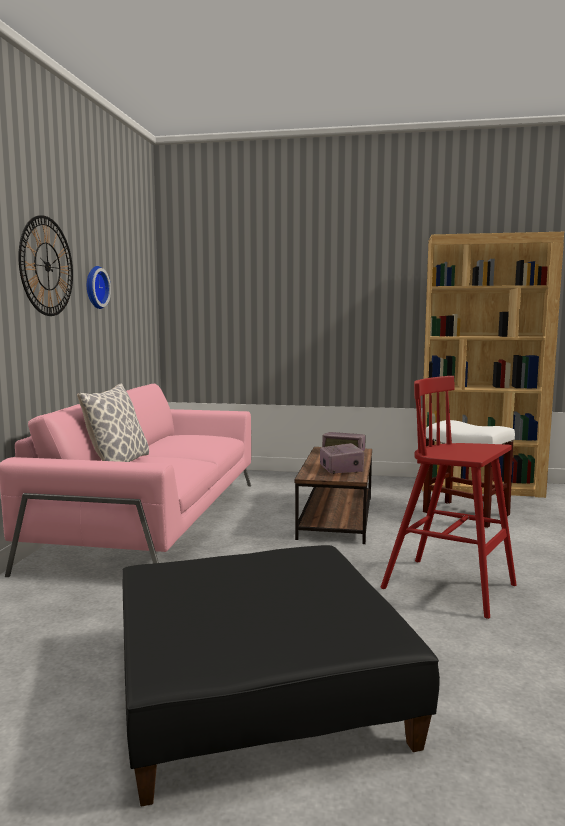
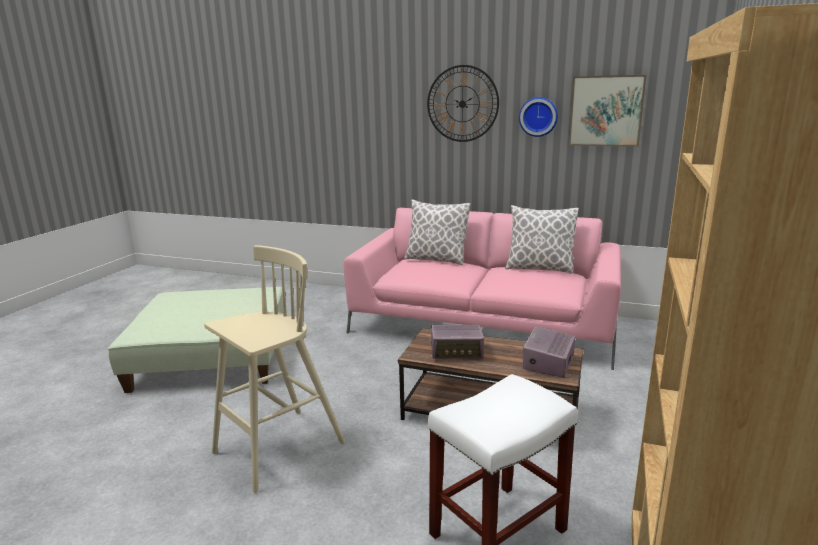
camera: 100 degrees right, 10 degrees up
(124, 285) = (606, 111): none -> picture
(166, 438) = (539, 269): none -> pillow
(255, 690) = (213, 356): black ottoman -> green ottoman
(451, 587) = (277, 449): red stool -> beige stool

